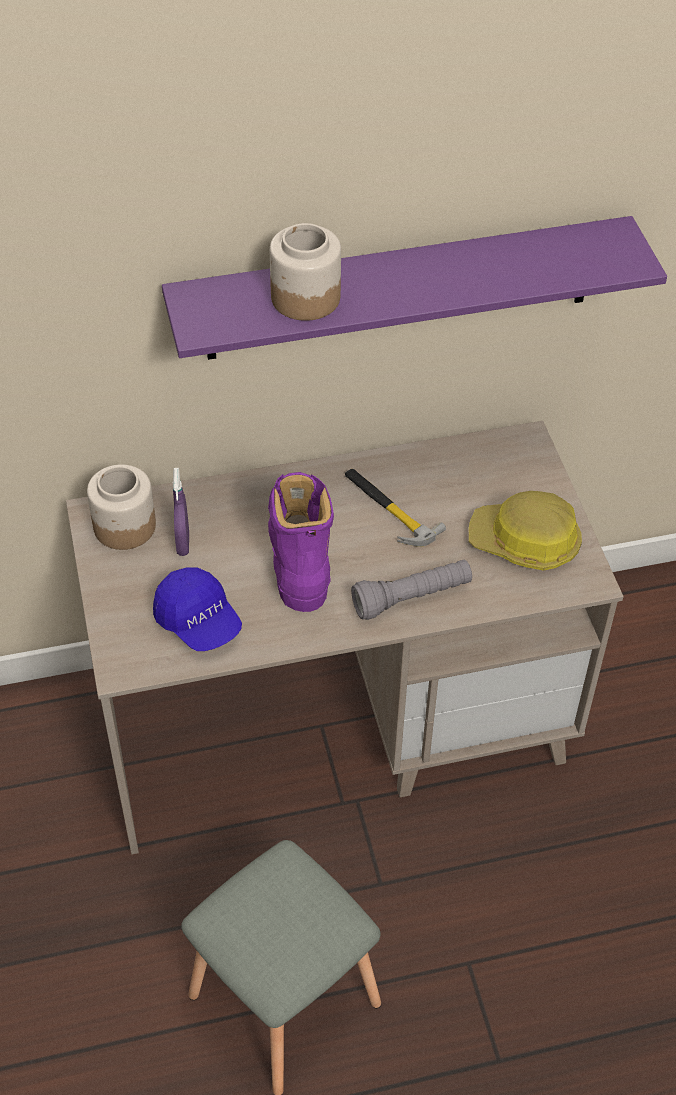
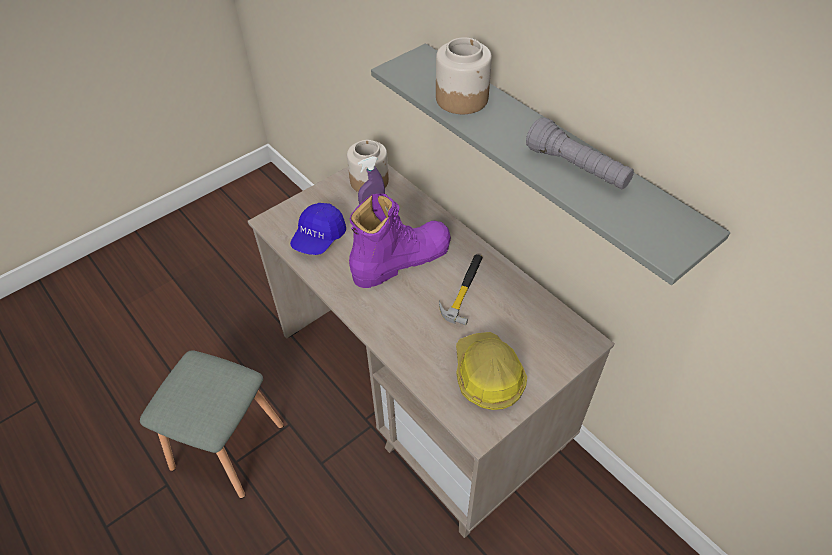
camera: 65 degrees right, 0 degrees up
(400, 289) = (549, 156): purple shelf -> grey shelf
(412, 598) = (396, 330): grey flashlight -> grey flashlight (576, 168)

